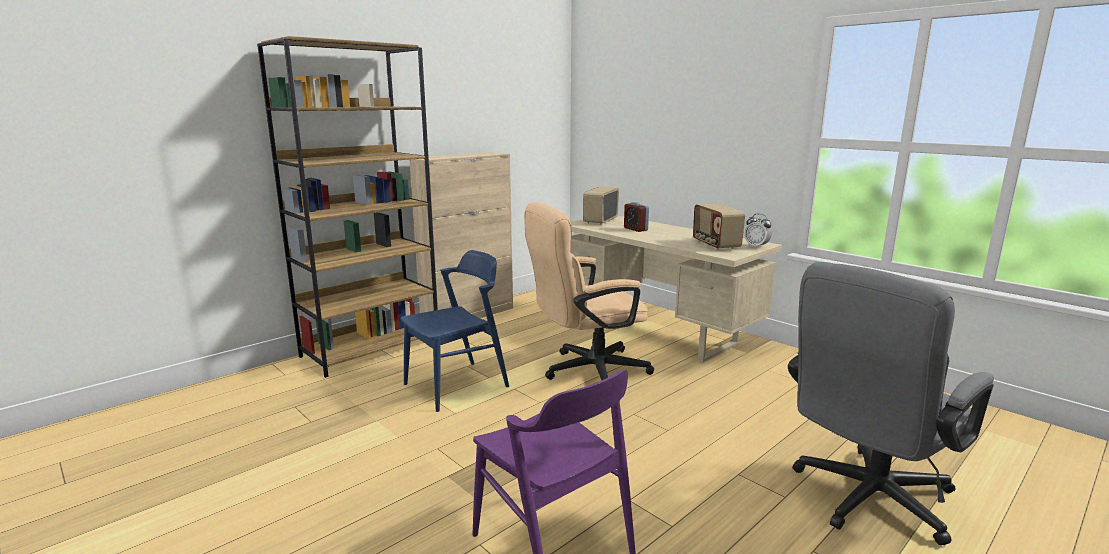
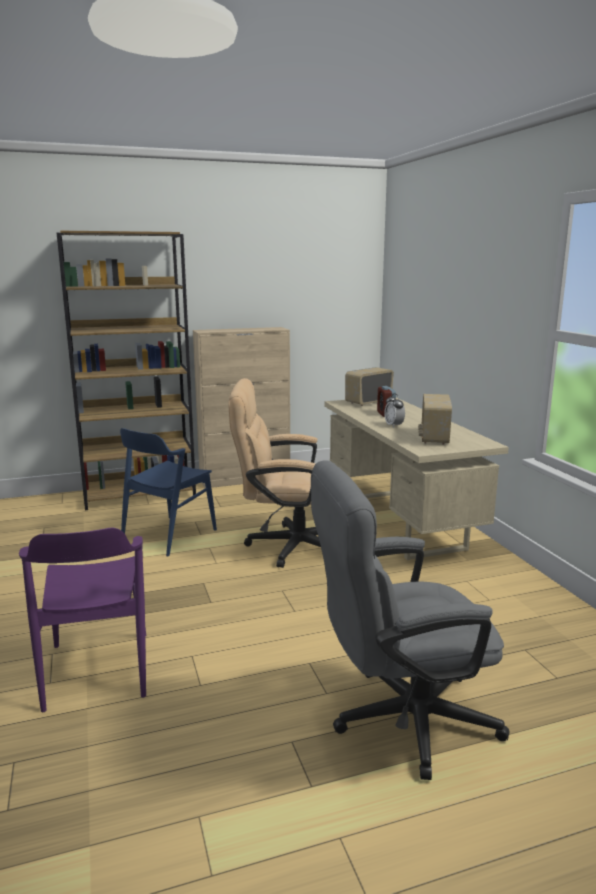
camera: 25 degrees right, 0 degrees up
(456, 385) = (169, 535): blue chair -> blue chair turned 135 degrees clockwise
(756, 246) = (474, 445): alarm clock -> alarm clock (394, 425)

